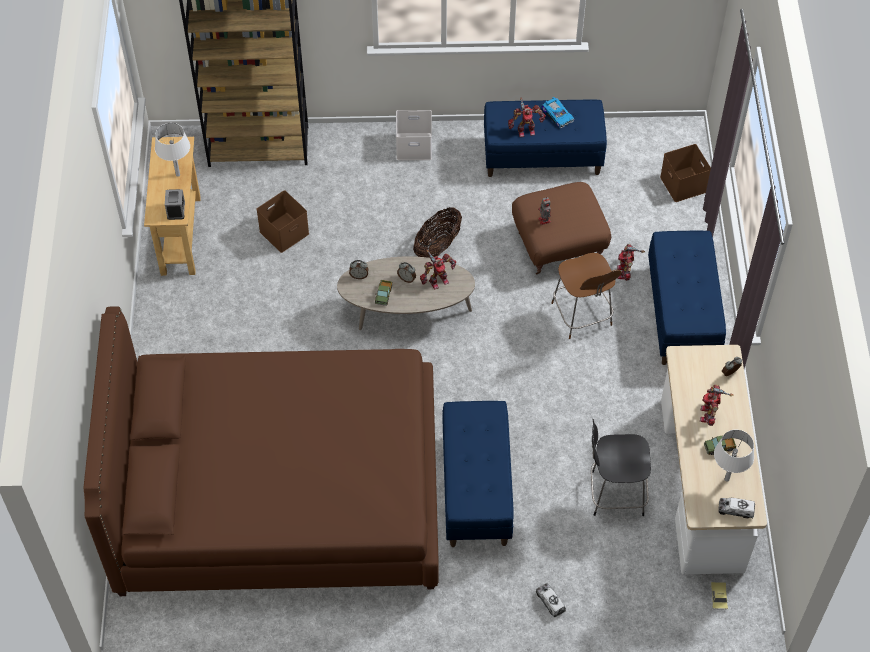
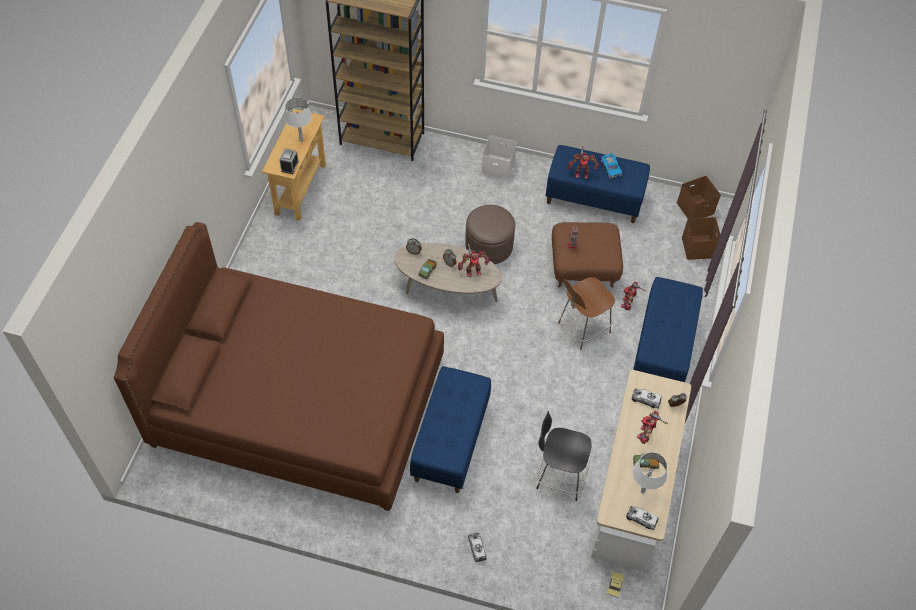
camera: 15 degrees right, 0 degrees up
(284, 231) = (377, 205): brown storage box -> brown storage box (695, 207)
(437, 246) = (489, 246): basket -> brown ottoman
(582, 316) = (582, 328): brown chair -> brown chair turned 60 degrees clockwise
(695, 377) = (645, 400): none -> toy truck

